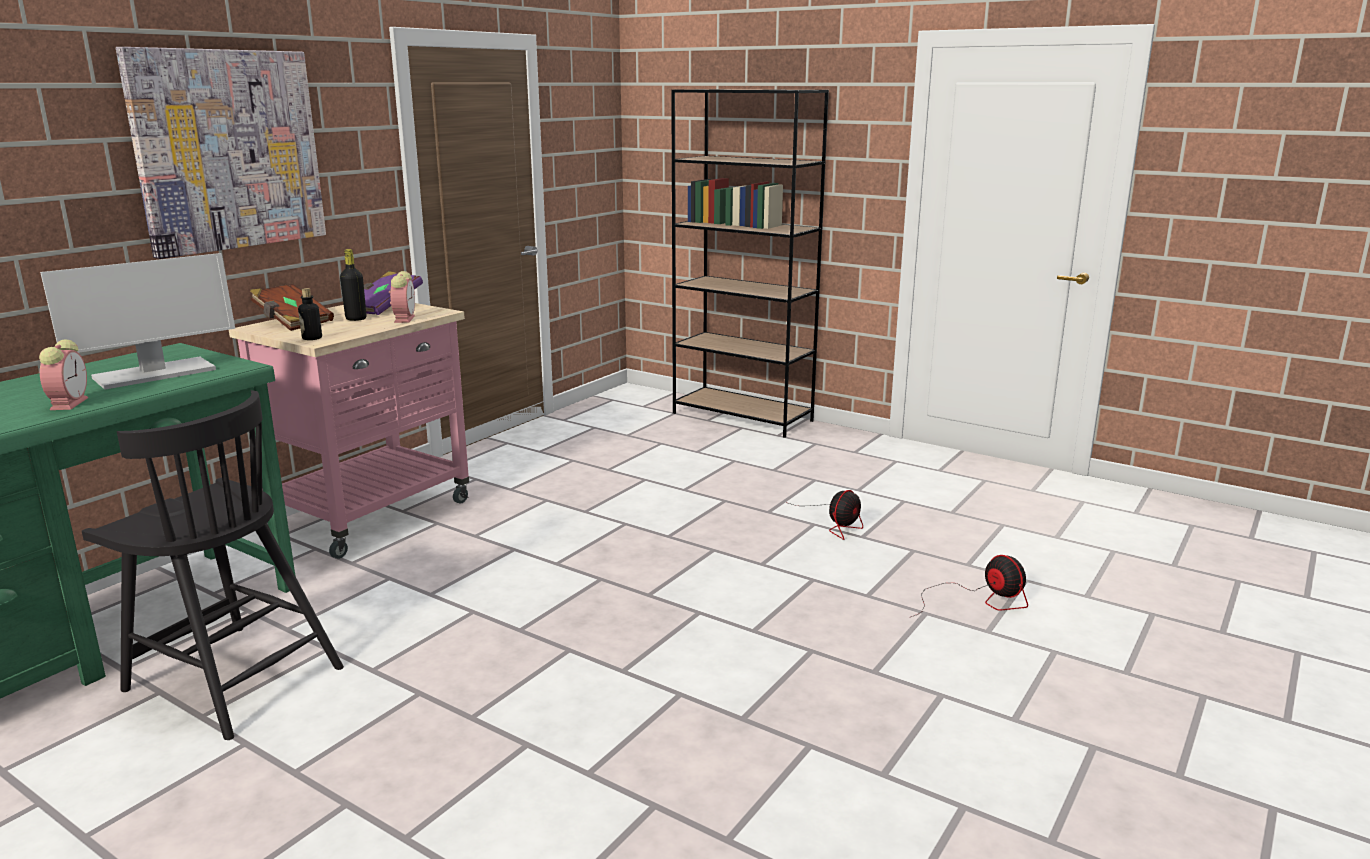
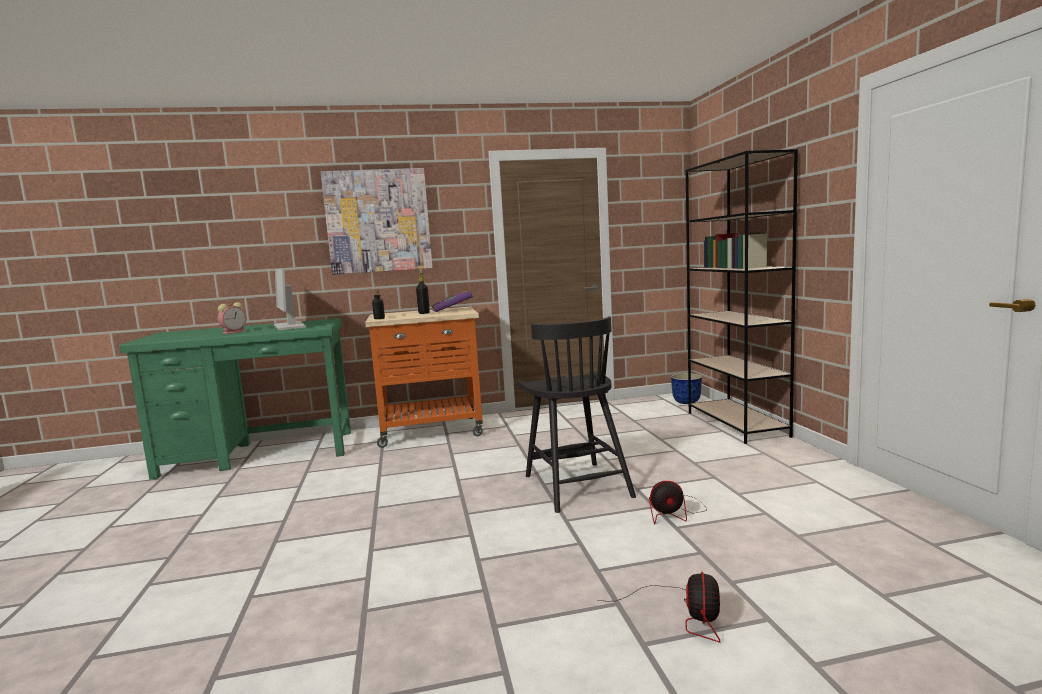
camera: 45 degrees right, 10 degrees down
(154, 374) = (289, 326): monitor -> monitor turned 60 degrees clockwise
(230, 677) = (253, 485): black chair -> black chair (576, 484)
(292, 322) = (398, 313): brown book -> none
(371, 514) = (431, 431): pink cart -> orange cart
(404, 319) = (441, 314): alarm clock -> none
(646, 399) = (687, 402): none -> planter

